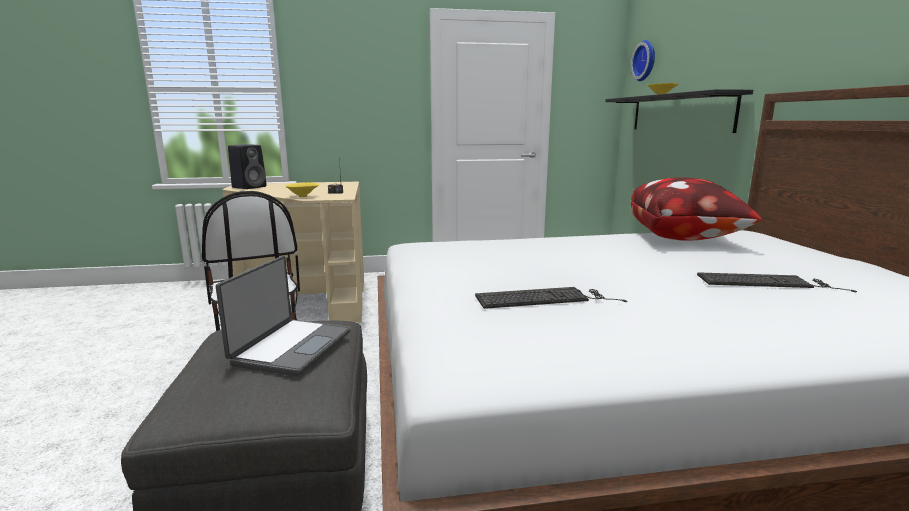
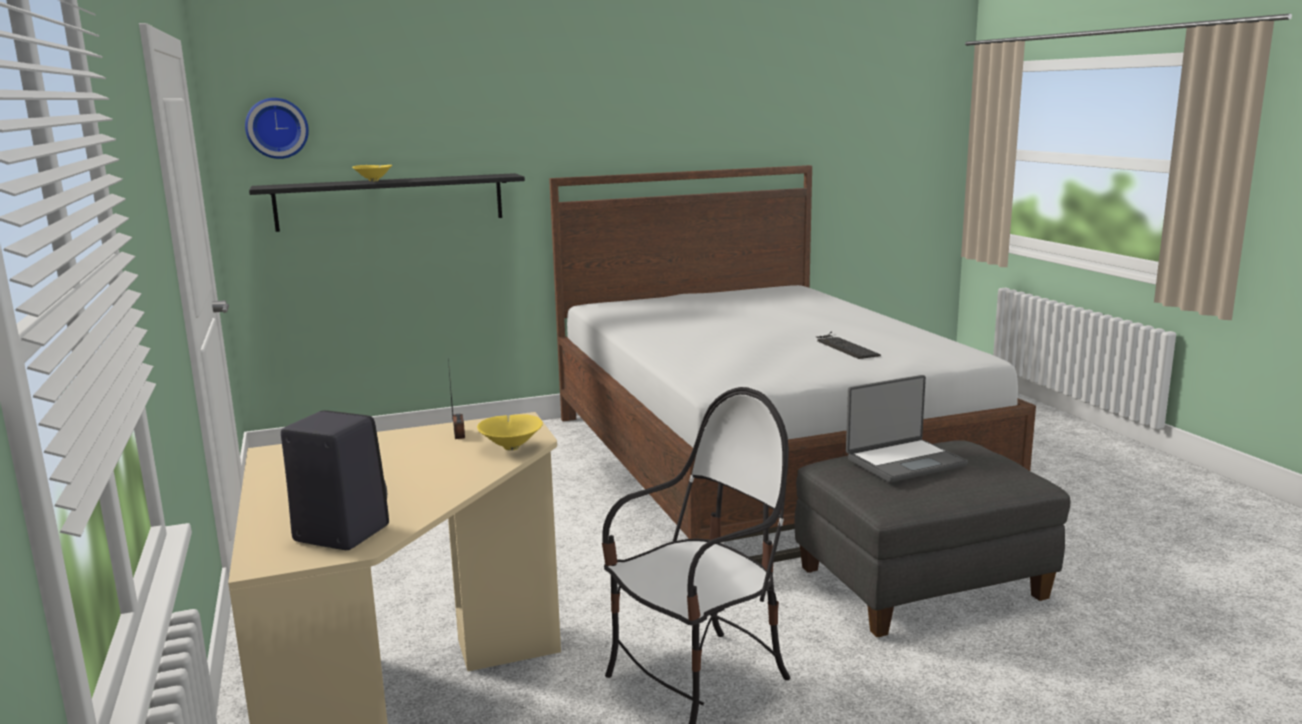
camera: 100 degrees left, 0 degrees up
(291, 347) = (904, 462): laptop -> laptop turned 150 degrees clockwise
(684, 238) = (628, 318): pillow -> none
(767, 282) = (757, 310): keyboard -> none

